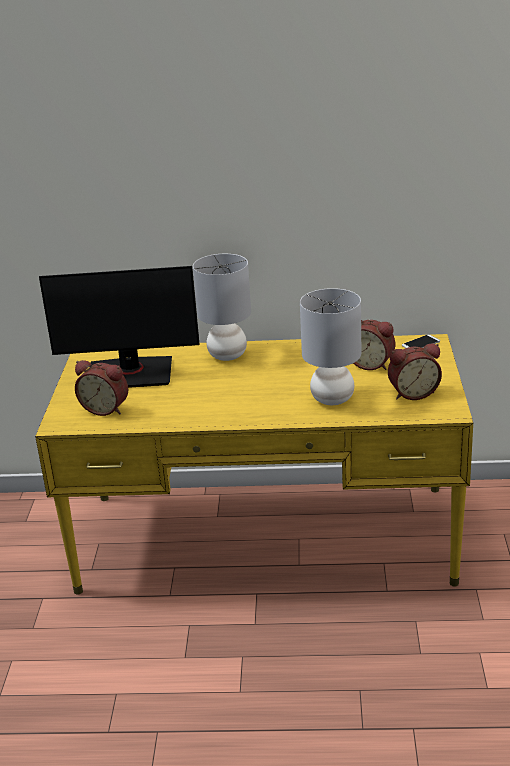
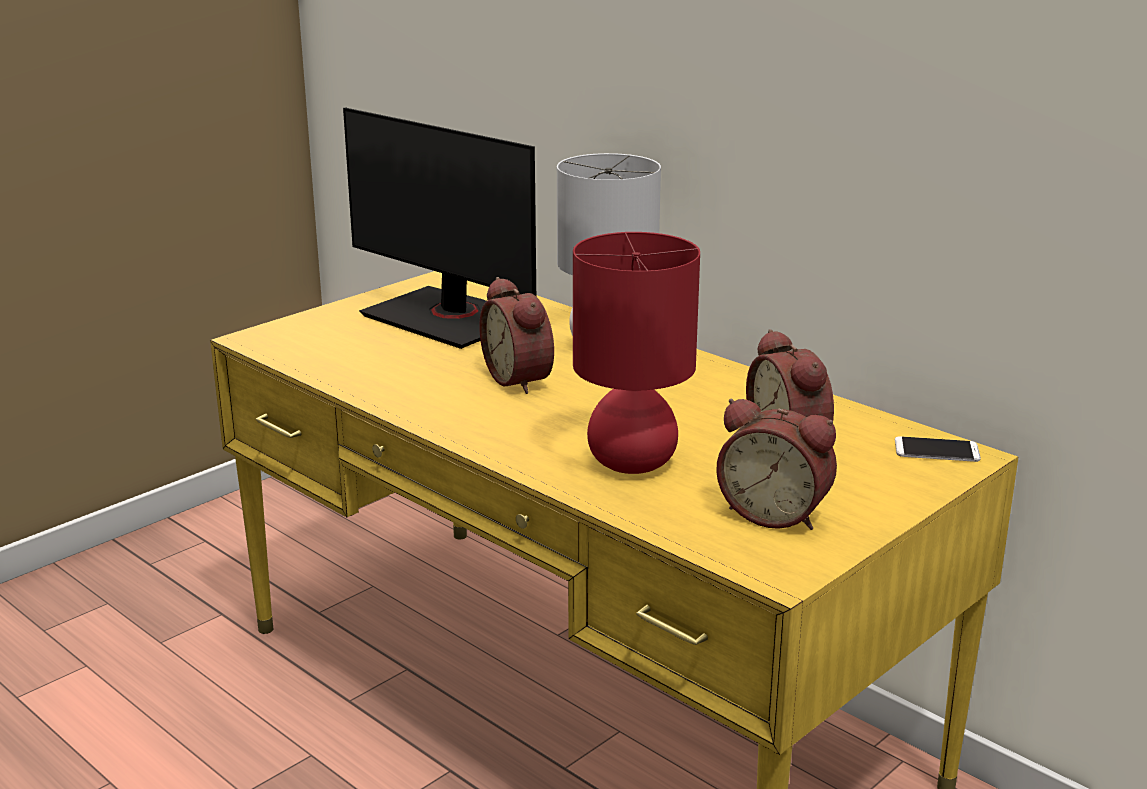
camera: 40 degrees right, 5 degrees down
(106, 408) = (338, 344): alarm clock -> alarm clock (522, 379)
(333, 399) = (633, 463): grey table lamp -> red table lamp

